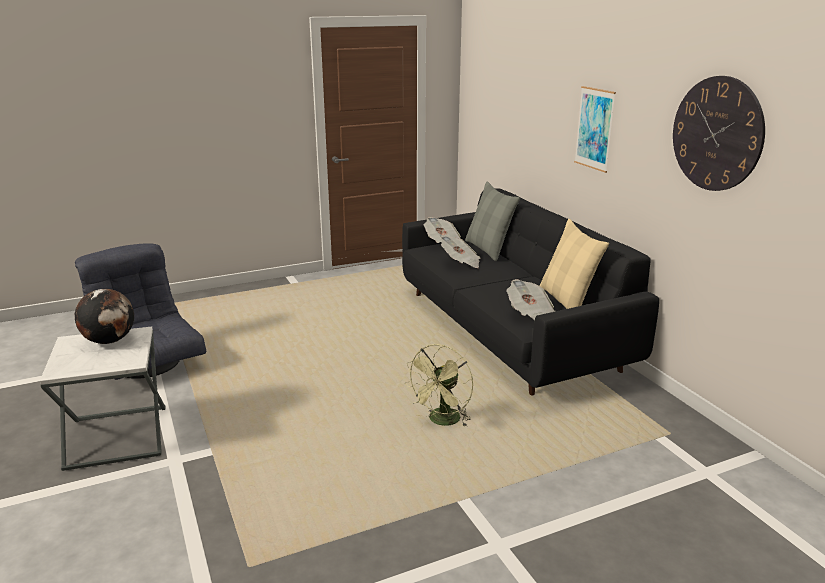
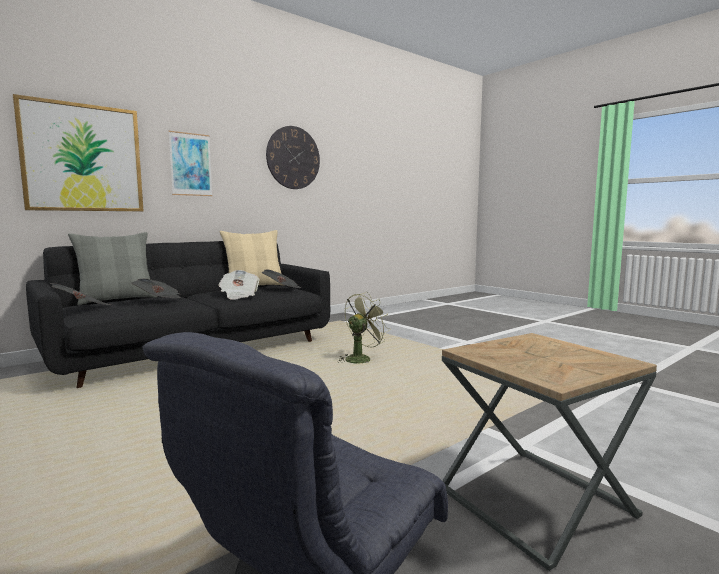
camera: 105 degrees left, 15 degrees down
(110, 340) = (512, 358): globe -> none
(117, 437) = (534, 501): white side table -> brown side table
(442, 421) = (361, 358): green fan -> green fan turned 60 degrees counterclockwise
(496, 293) = (239, 296): none -> newspaper
(528, 113) = (83, 158): none -> picture

